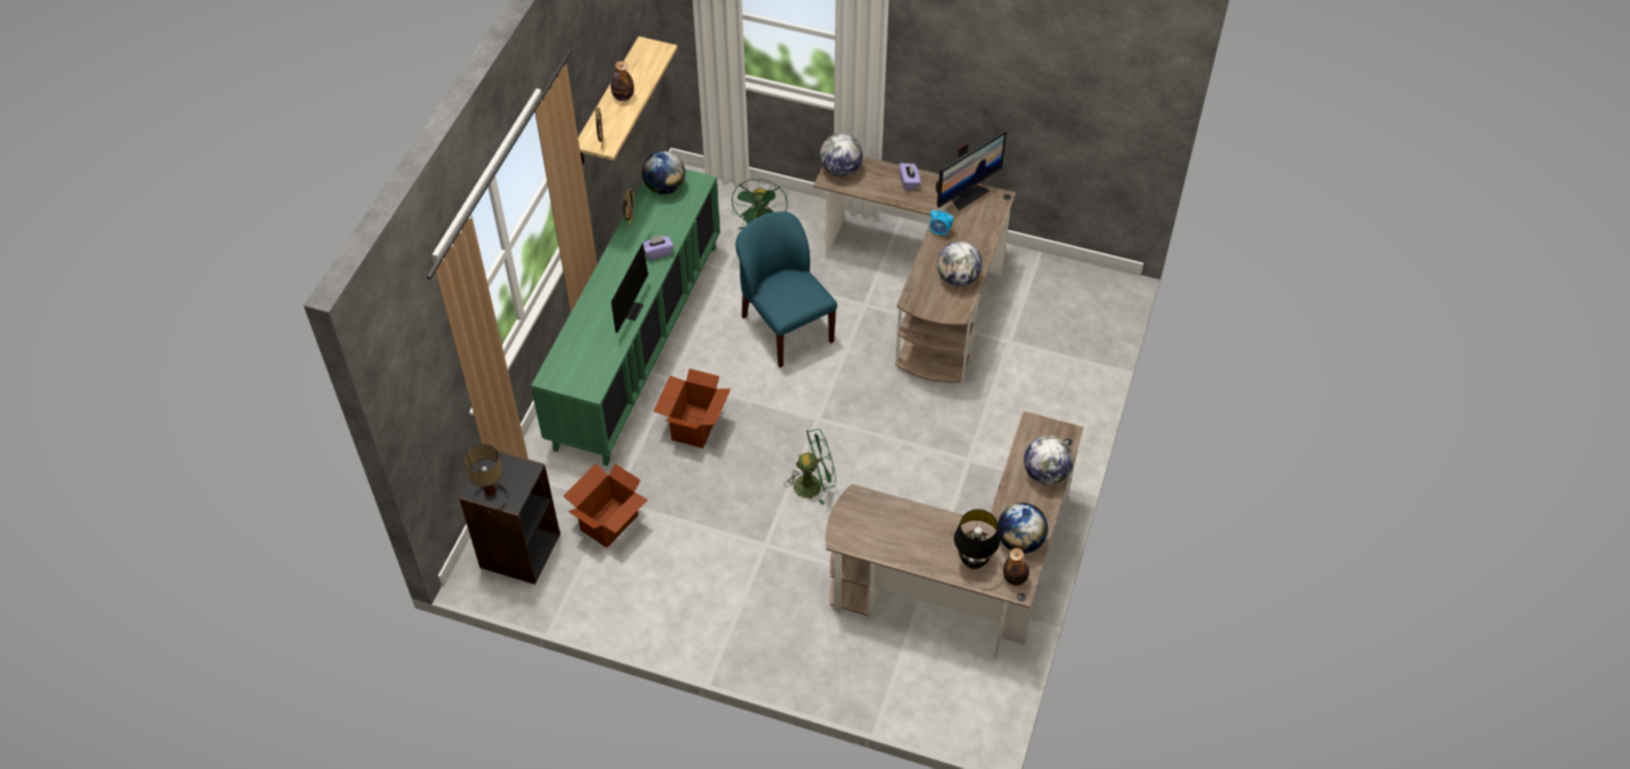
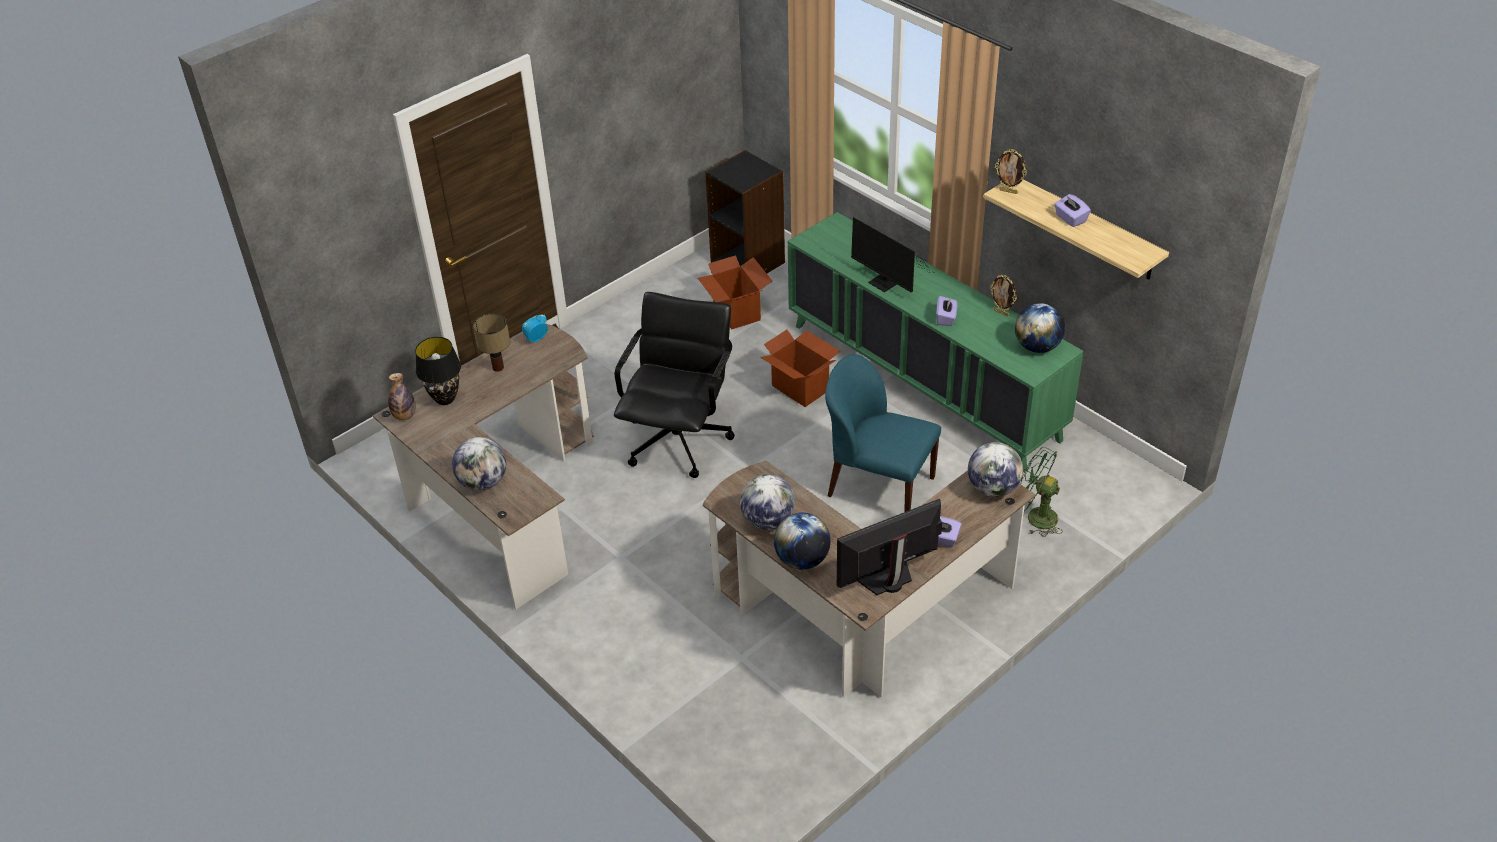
camera: 120 degrees right, 10 degrees down
(490, 491) = (738, 164): table lamp -> table lamp (497, 367)
(623, 97) = (1070, 219): bottle -> purple tissue box
(786, 328) = (878, 486): blue chair -> blue chair turned 150 degrees counterclockwise
(814, 484) = (679, 440): green fan -> black office chair
(940, 231) = (845, 534): alarm clock -> alarm clock (536, 339)
(966, 194) = (889, 581): monitor -> monitor turned 75 degrees clockwise
(1020, 541) = (435, 435): globe -> globe (802, 560)

